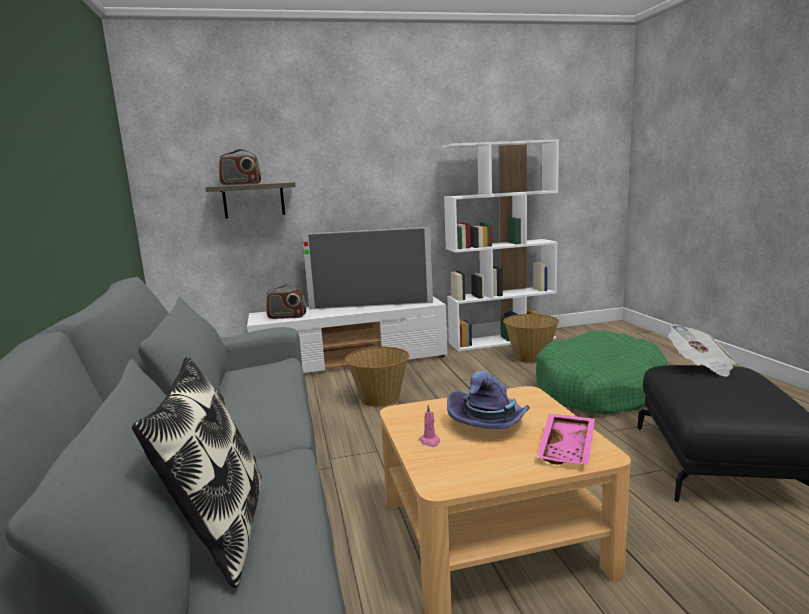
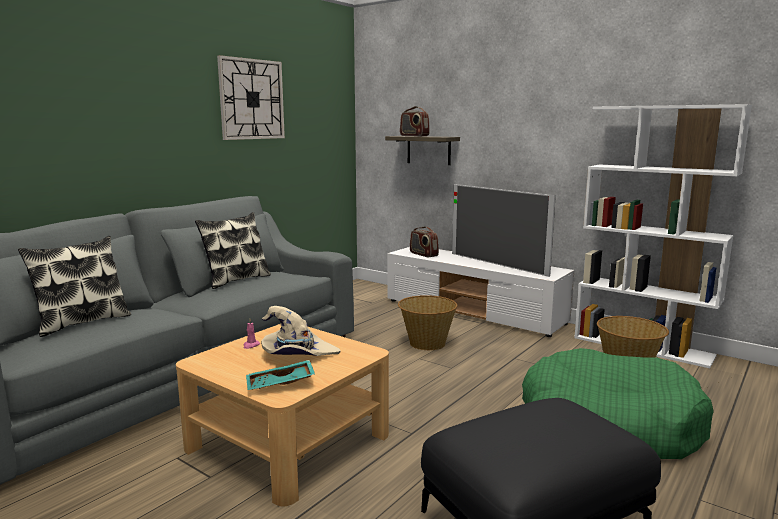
camera: 50 degrees right, 0 degrees up
(60, 133) = (252, 99): none -> wall clock
(233, 392) = (236, 280): none -> pillow
(490, 423) = (297, 354): purple hat -> beige hat
(568, 448) = (280, 384): pink tray -> turquoise tray
(700, 366) = (573, 411): newspaper -> none

